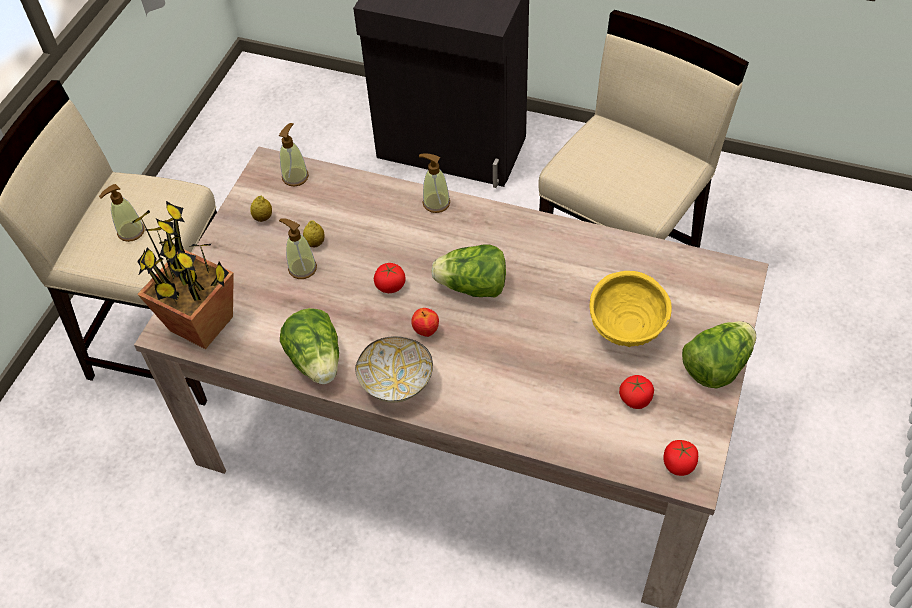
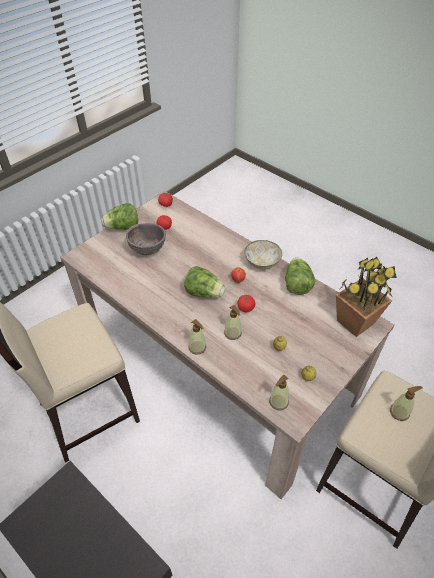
camera: 160 degrees left, 5 degrees down
(302, 268) = (291, 334): soap dispenser -> soap dispenser (232, 333)
(625, 332) = (148, 251): yellow bowl -> brown bowl

